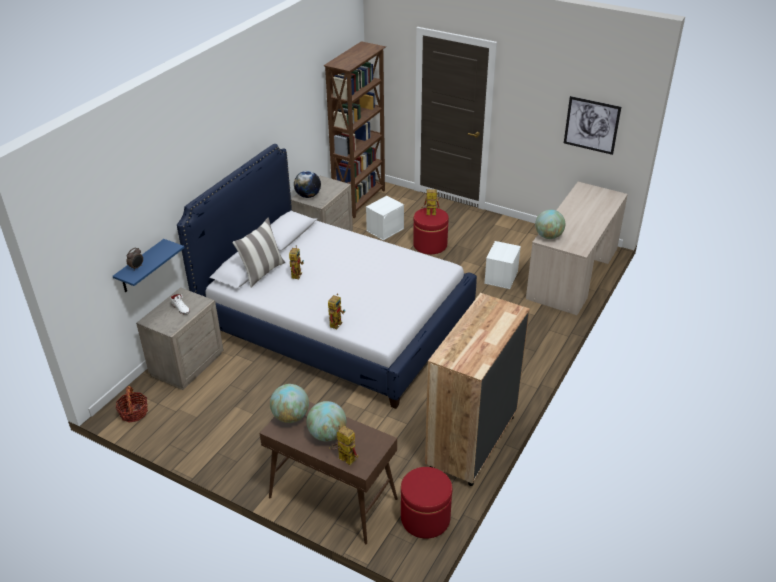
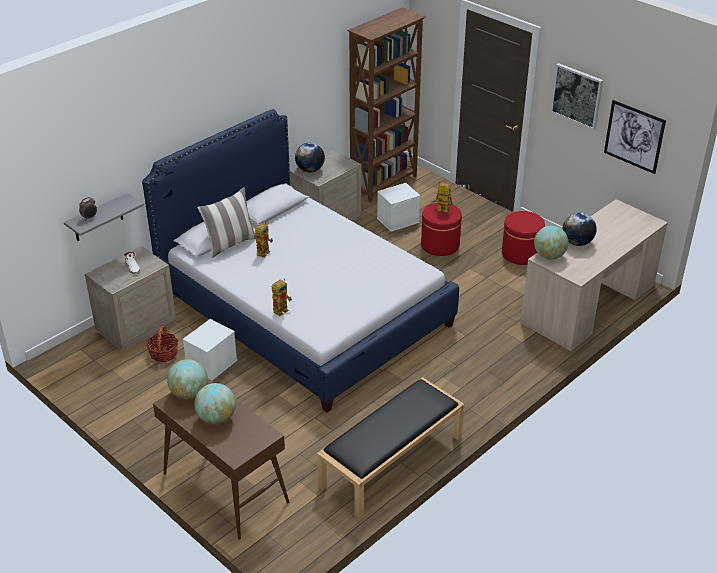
camera: 15 degrees right, 0 degrees up
(134, 413) = (68, 365): basket -> basket (163, 353)
(141, 267) = (98, 218): blue shelf -> grey shelf
(343, 458) = (222, 444): toy robot -> none
(425, 518) = (309, 528): red ottoman -> red ottoman (521, 254)
(471, 442) = (391, 462): brown dresser -> black bench
(501, 277) = (503, 294): white storage box -> white storage box (212, 365)
(535, 97) = (577, 95): none -> picture
(565, 222) = (577, 243): none -> globe

